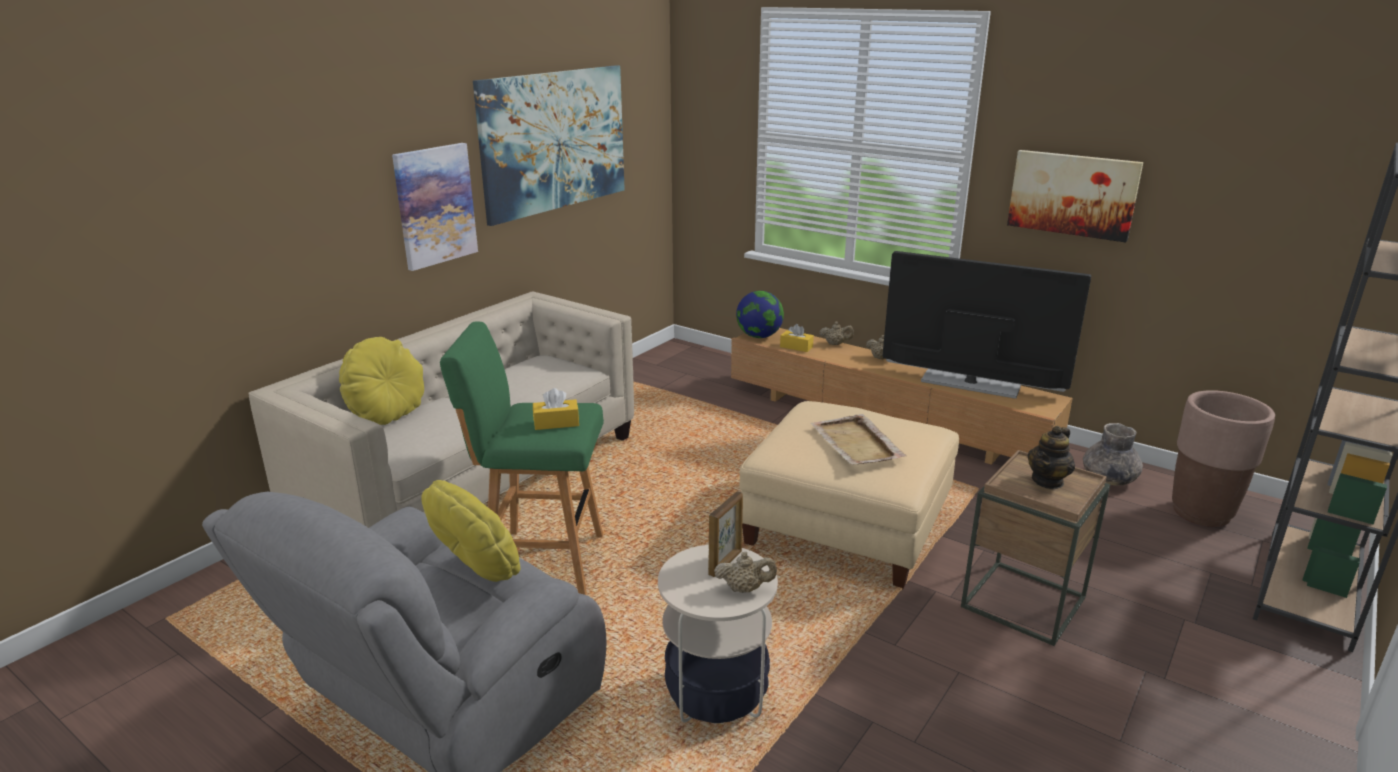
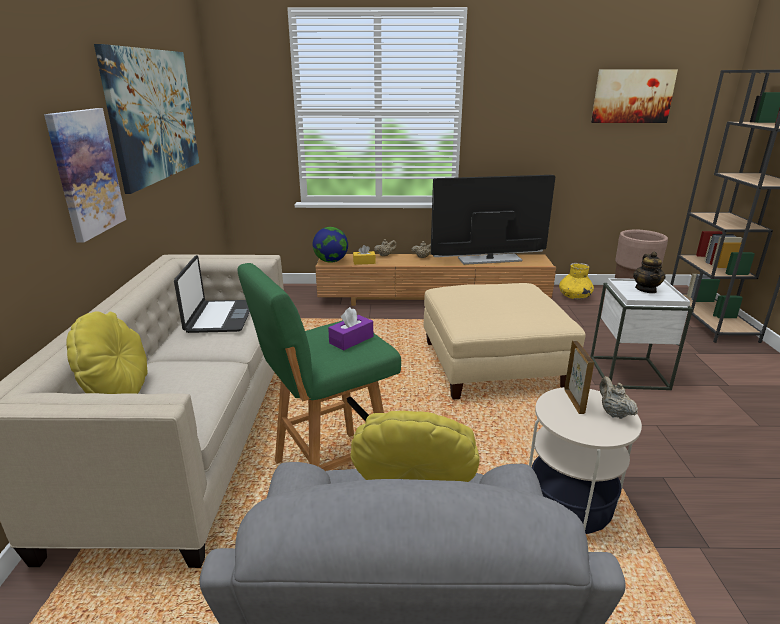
camera: 35 degrees left, 0 degrees up
(537, 371) = (219, 317): none -> laptop
(556, 423) = (351, 340): yellow tissue box -> purple tissue box
(744, 589) = (613, 413): beige teapot -> beige teapot turned 75 degrees counterclockwise
(856, 443) = (506, 303): beige tray -> none
(1024, 602) = (628, 373): brown side table -> white side table
(1072, 194) = (528, 128): picture -> picture (632, 96)
(1108, 478) = (574, 297): grey vase -> yellow vase

